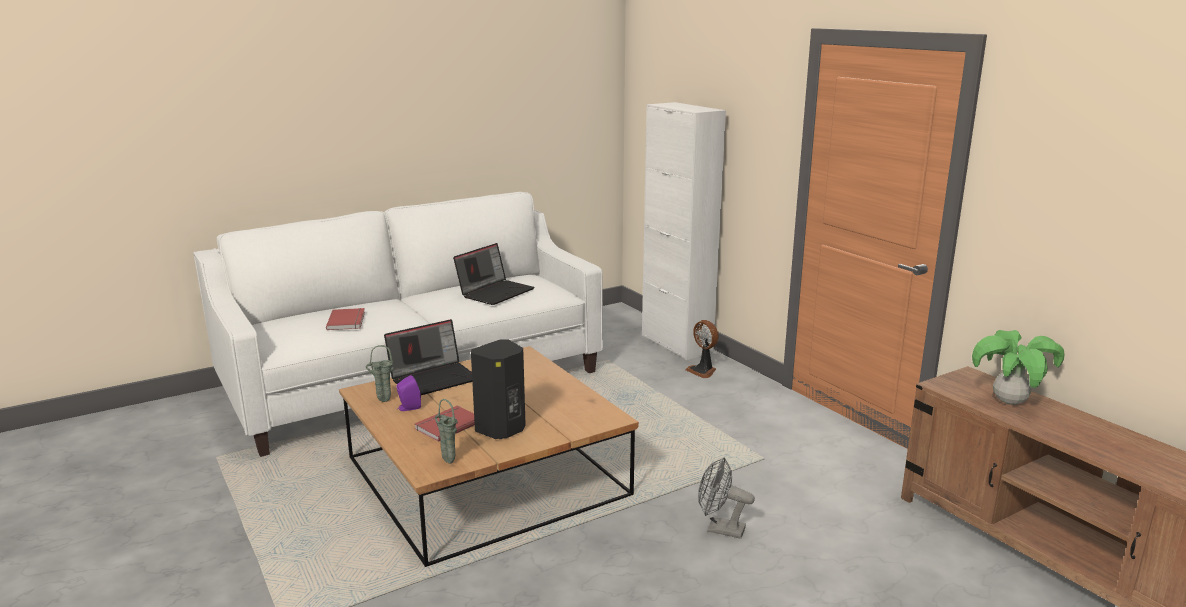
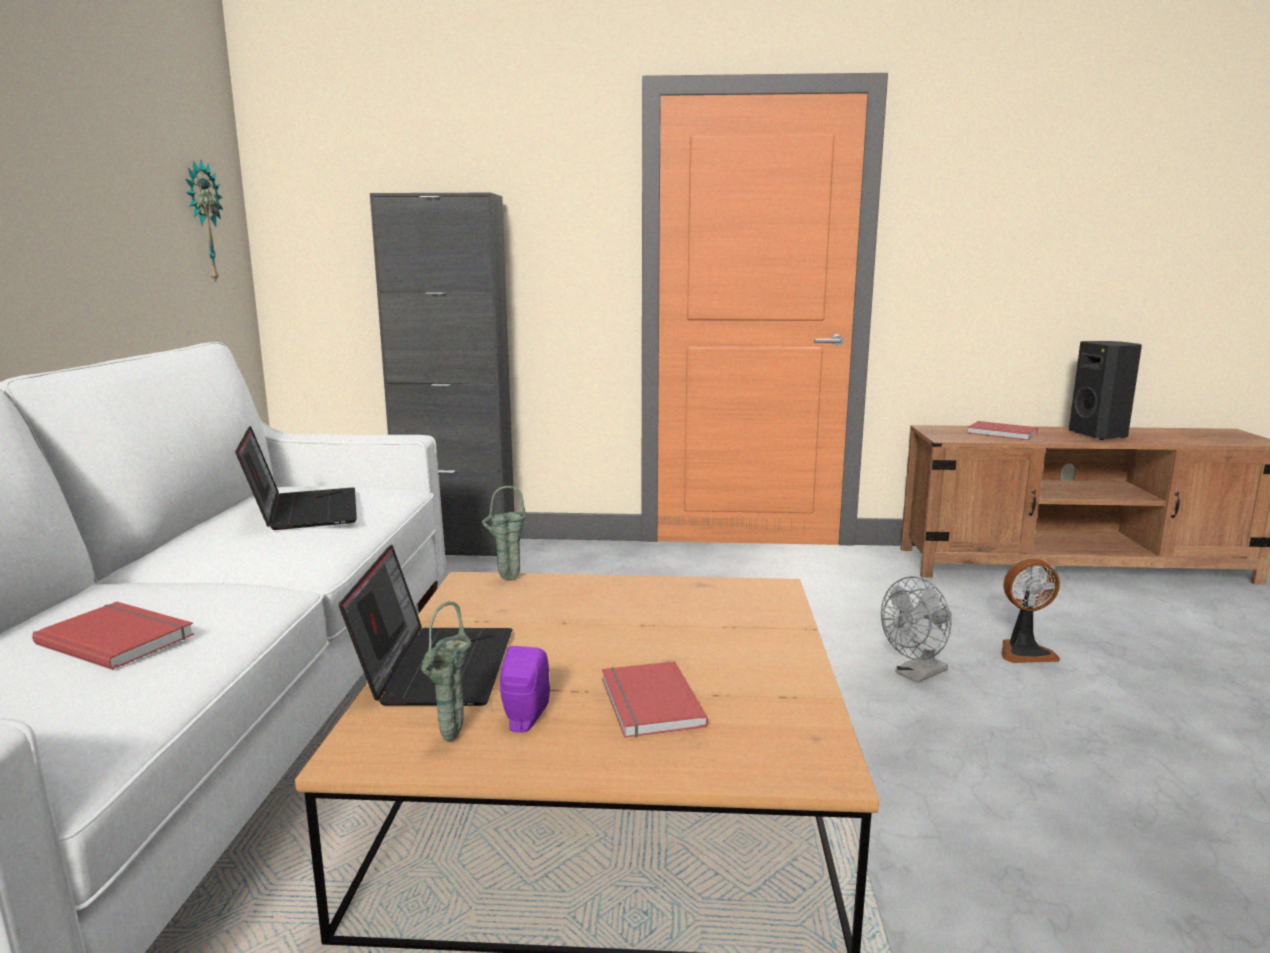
camera: 55 degrees left, 5 degrees down
(447, 462) = (798, 740): green vase -> green vase (507, 580)
(501, 429) = (723, 664): black speaker -> black speaker (1100, 435)
(579, 113) = (203, 222): none -> wall clock
(676, 344) = (457, 548): white cabinet -> black cabinet
(703, 371) = (547, 559): fan -> fan (1024, 652)
(1009, 402) = (1001, 433): potted plant -> red book

